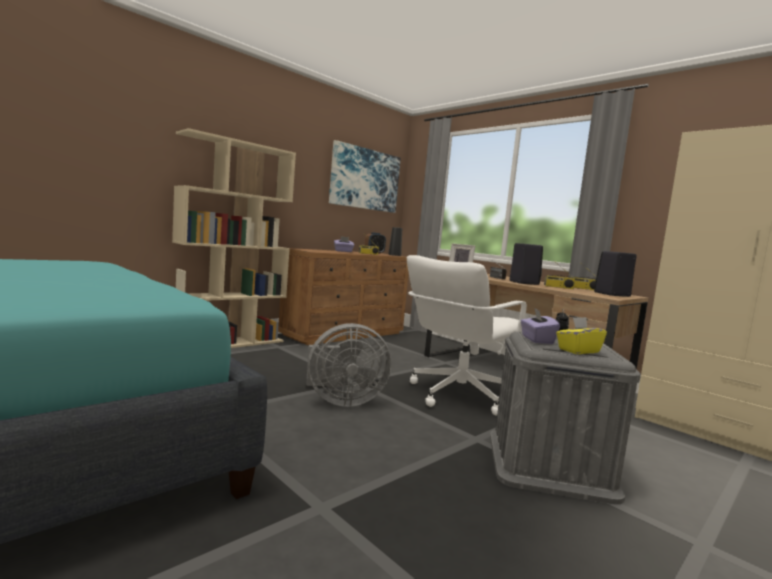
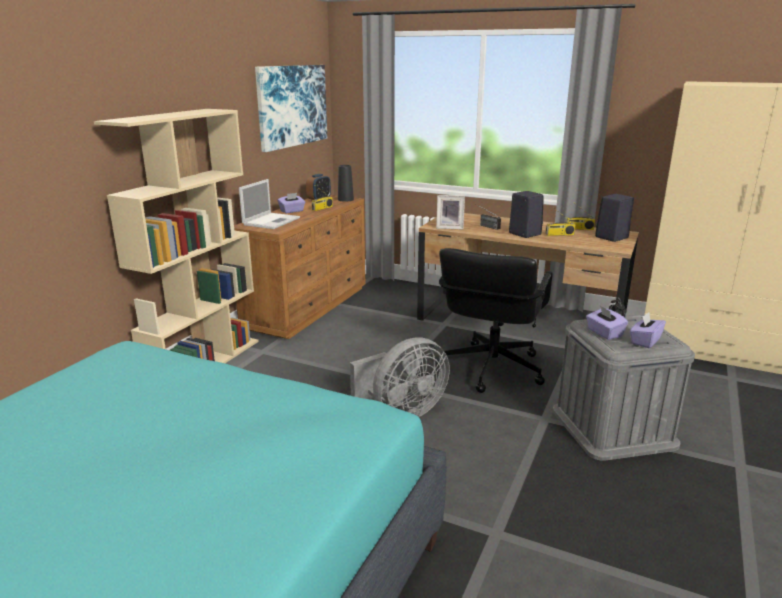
camera: 20 degrees left, 15 degrees up
(318, 250) = (272, 221): none -> laptop
(458, 395) = (491, 368): white office chair -> black office chair
(578, 351) = (645, 341): yellow tissue box -> purple tissue box

